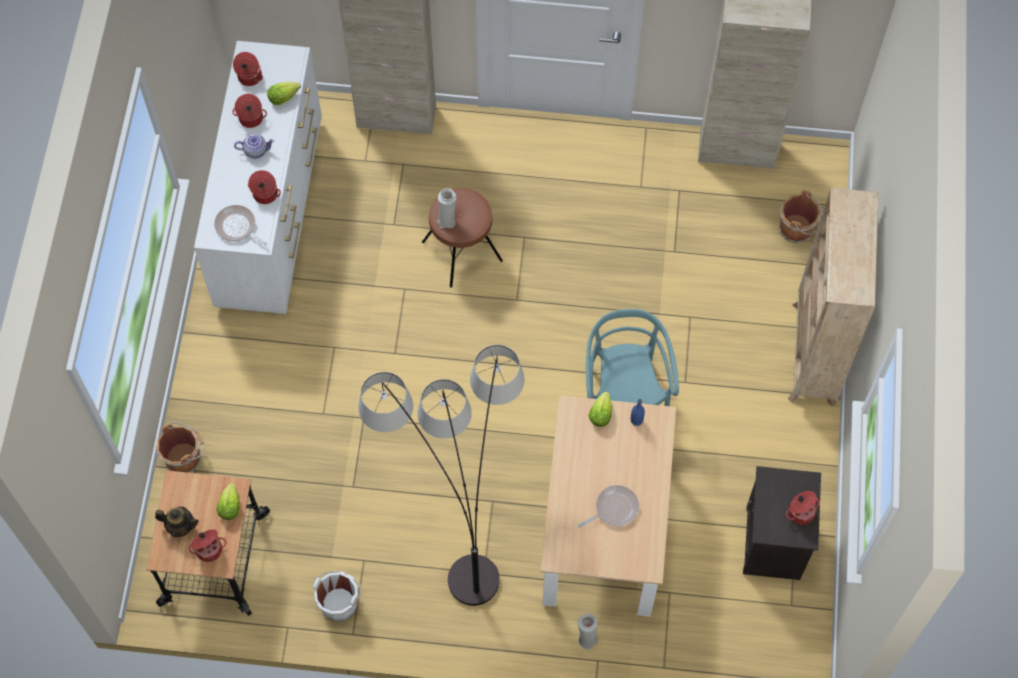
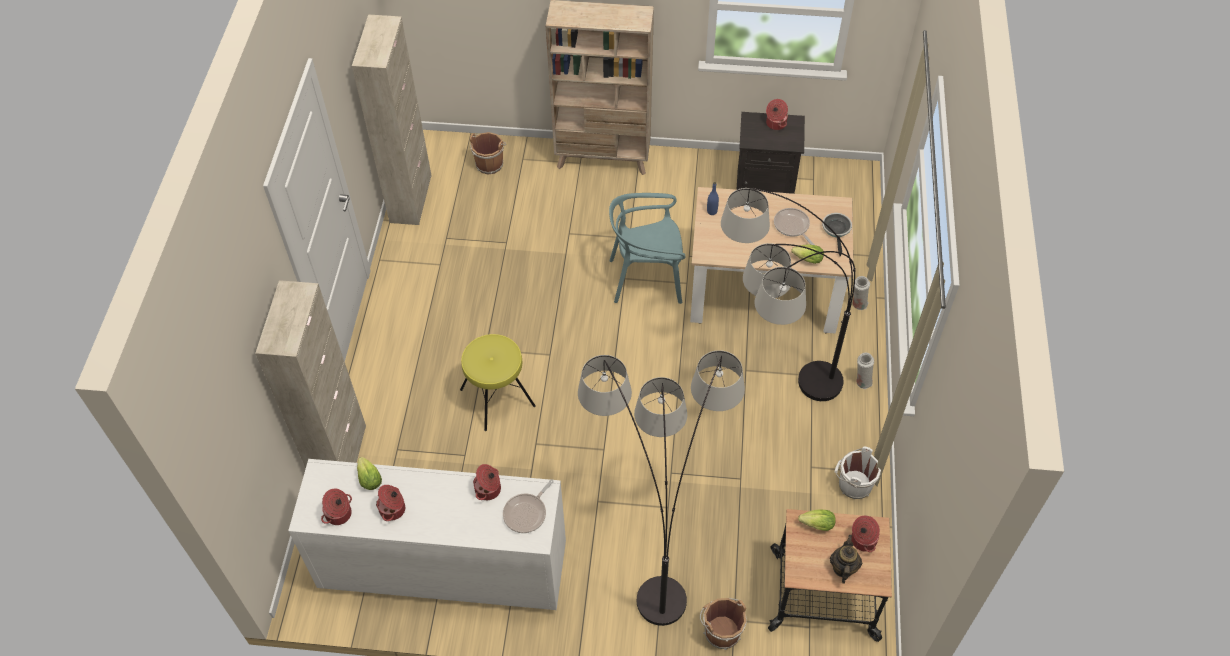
camera: 90 degrees left, 10 degrees down
(256, 150) = (433, 501): teapot -> none
(281, 402) = (657, 545): none -> floor lamp
(447, 219) = (497, 367): white vase -> white vase (862, 381)
(462, 251) = (497, 397): brown stool -> yellow stool
(601, 412) = (706, 234): lettuce -> lettuce (806, 259)
(608, 559) = (836, 230): none -> frying pan

